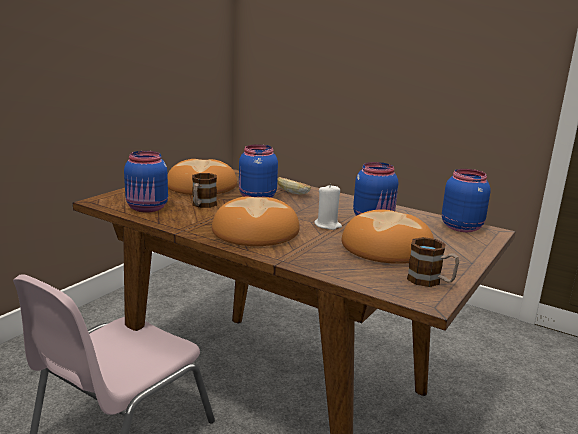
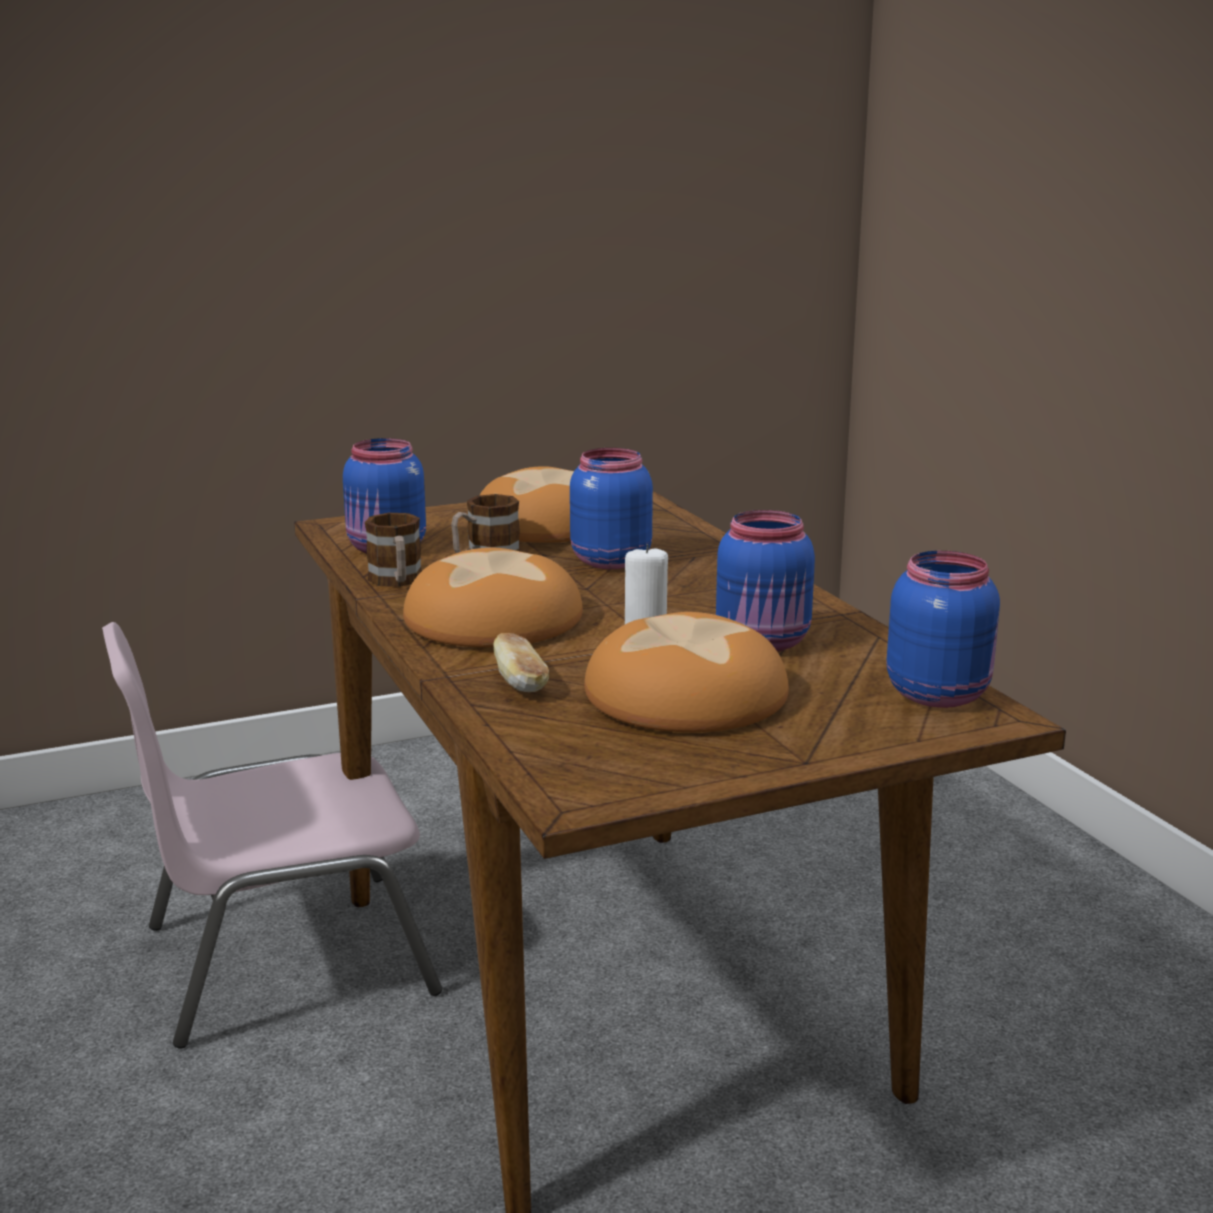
camera: 35 degrees right, 0 degrees up
(293, 192) = (699, 563): bread -> bread (521, 683)
(430, 281) = (644, 771): mug -> mug (397, 582)

